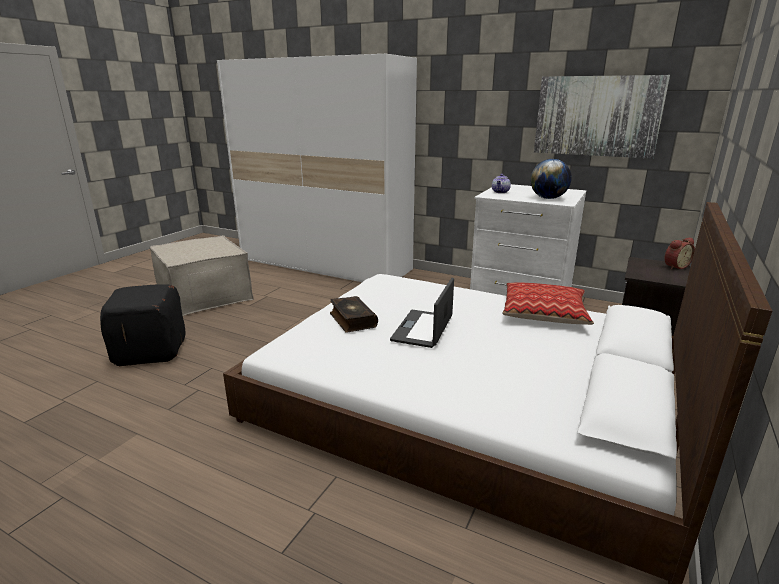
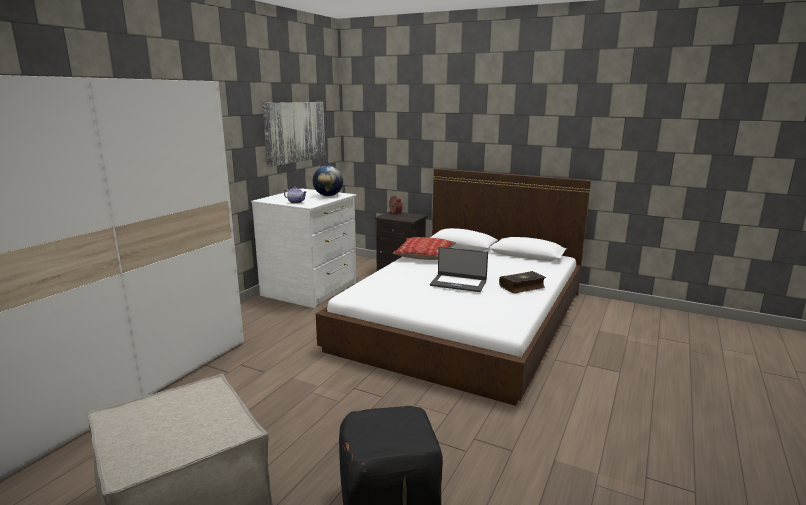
camera: 90 degrees left, 5 degrees down
(352, 320) = (446, 304): book -> book (522, 287)

